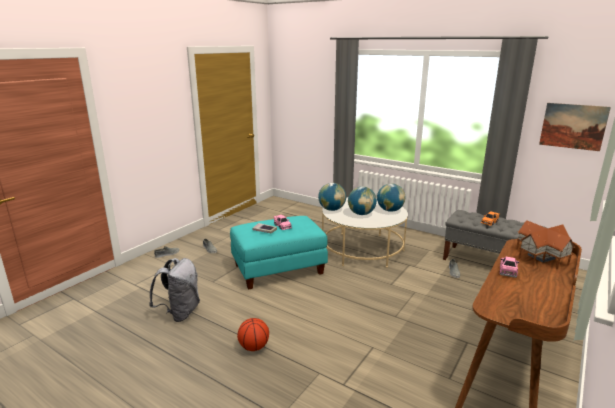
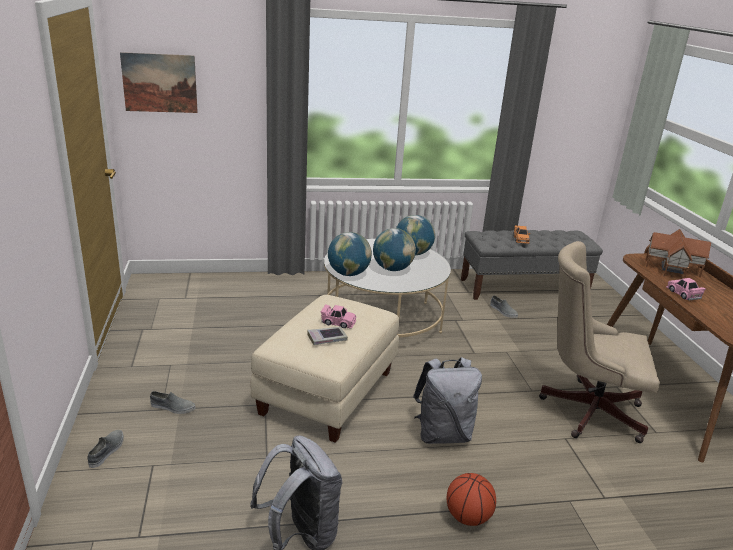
camera: 45 degrees left, 5 degrees up
(278, 269) = (327, 391): turquoise ottoman -> beige ottoman
(303, 310) = (442, 434): none -> grey backpack
(416, 341) = (585, 409): none -> beige office chair
(573, 126) = (579, 111): picture -> picture (160, 83)

